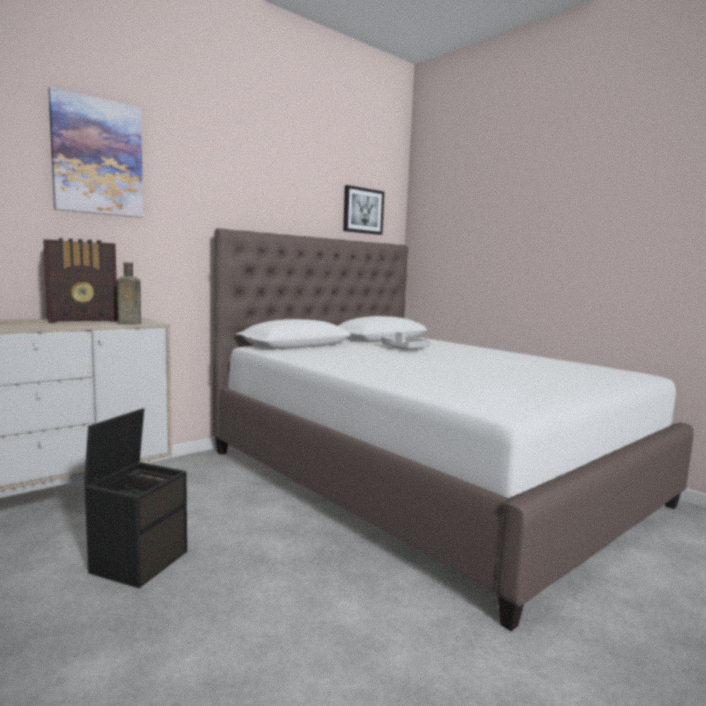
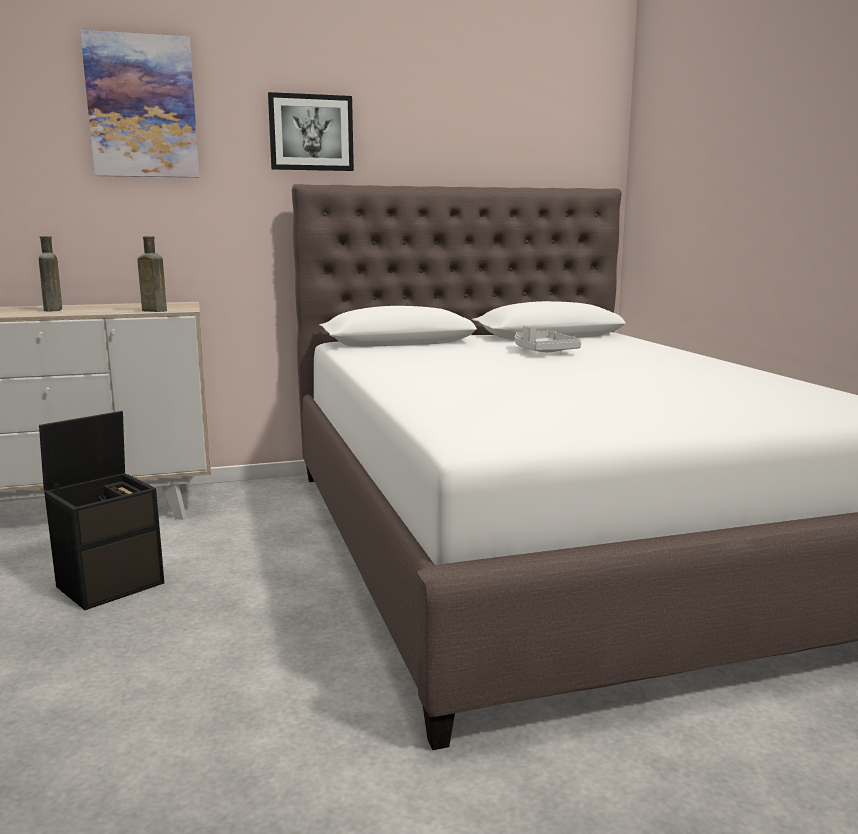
camera: 25 degrees right, 5 degrees up
(29, 323) = (53, 310): none -> brown bottle
(84, 320) = (120, 306): radio -> none
(362, 211) = (542, 140): picture -> picture (311, 133)

